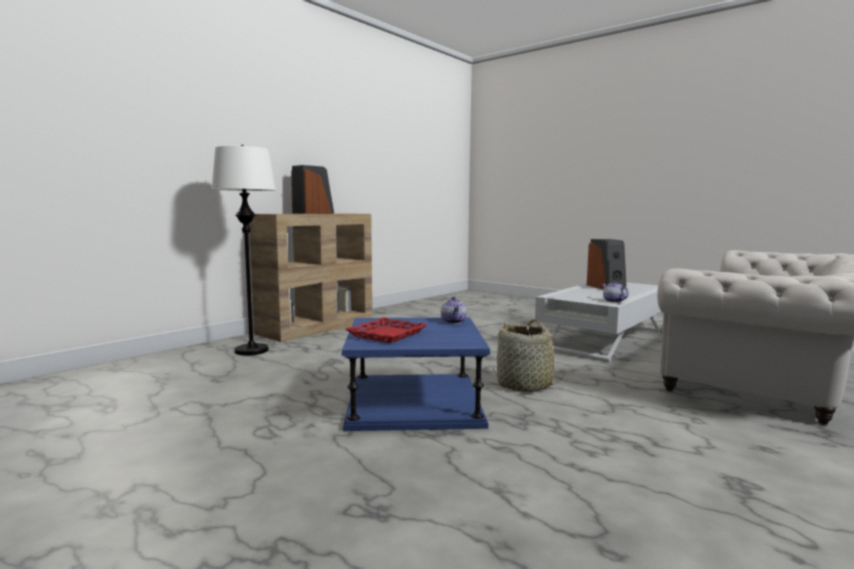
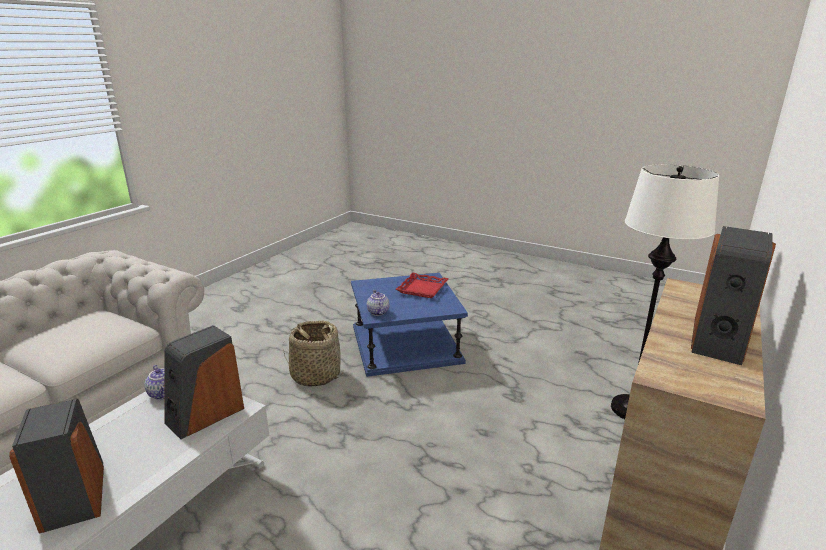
camera: 170 degrees right, 15 degrees up
(571, 296) = (205, 414): none -> speaker

